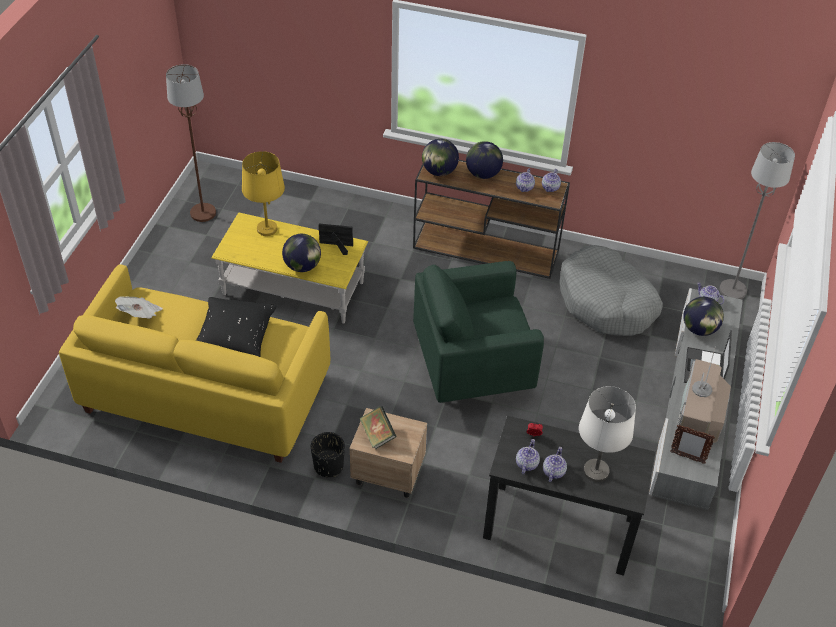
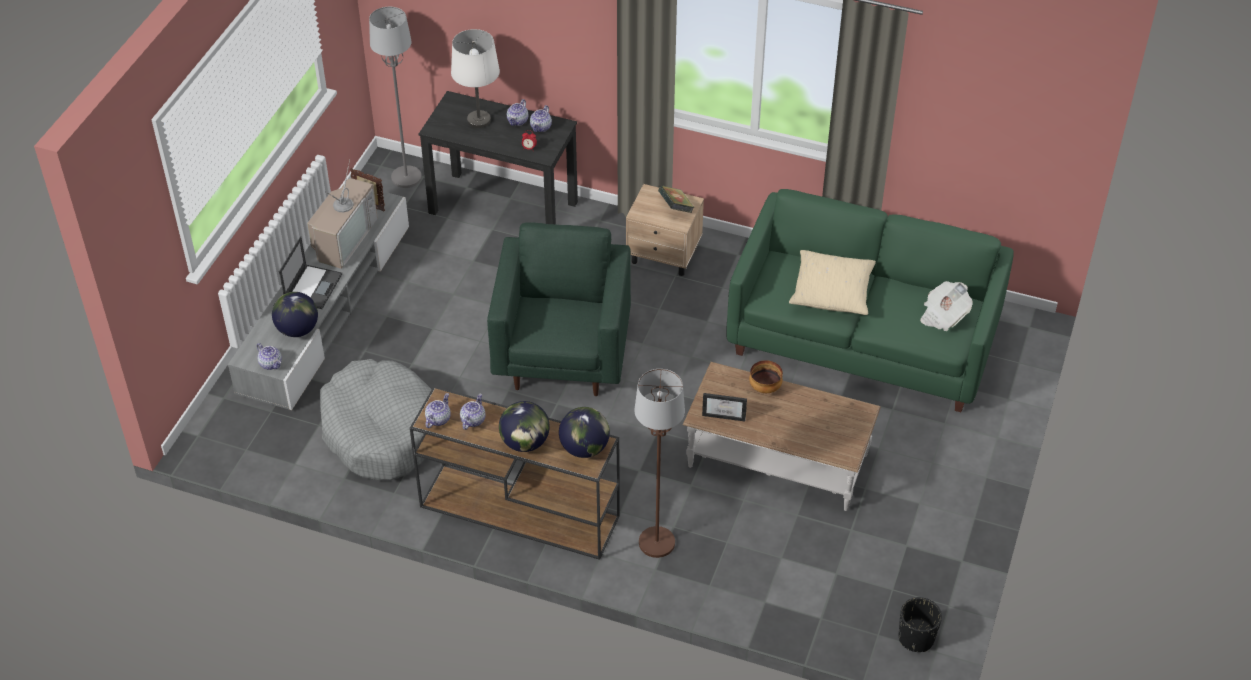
camera: 175 degrees left, 0 degrees up
(203, 213) = (918, 583): brown floor lamp -> brown floor lamp (656, 543)
(205, 393) = (864, 337): yellow sofa -> green sofa
(235, 334) = (832, 291): black pillow -> beige pillow
(266, 229) = (815, 441): yellow table lamp -> none
(293, 288) = (778, 460): yellow coffee table -> brown coffee table
(302, 266) = (764, 388): globe -> bowl
(328, 466) = (724, 264): black planter -> black planter (916, 638)
(472, 368) = (563, 355): green armchair -> green armchair turned 75 degrees counterclockwise
(733, 290) = (211, 442): grey floor lamp -> grey floor lamp (406, 178)

